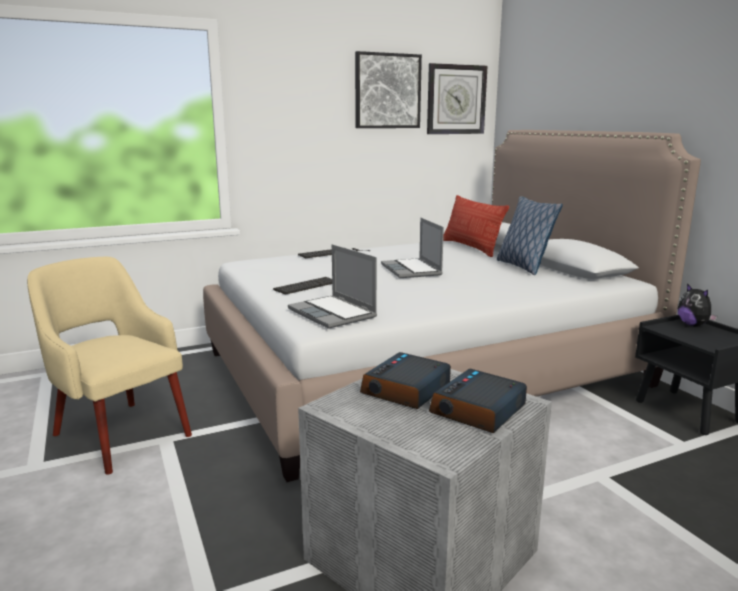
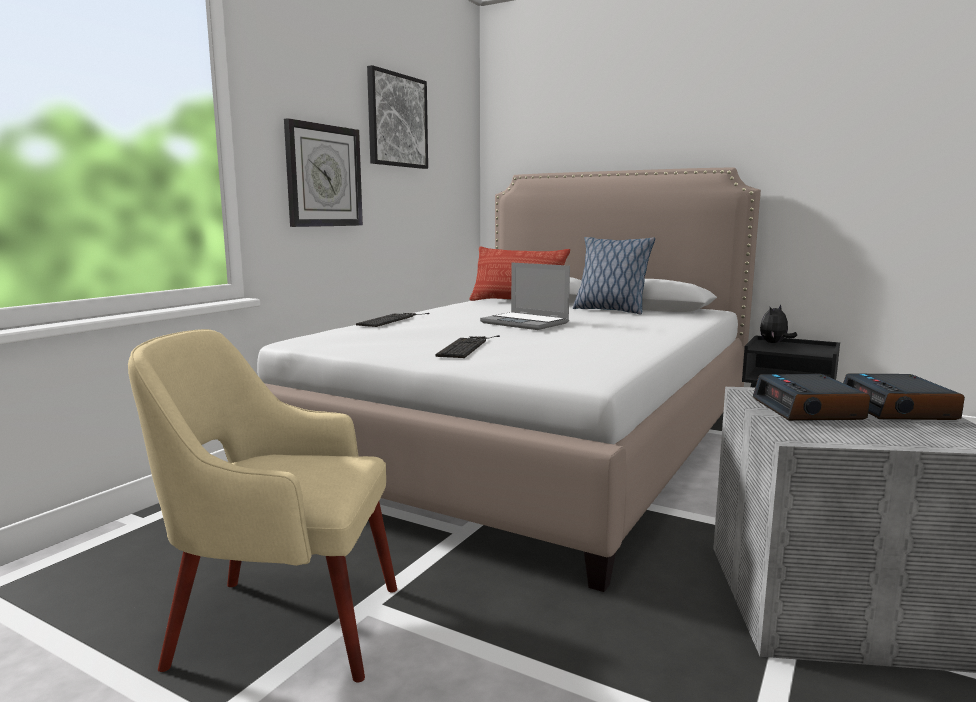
camera: 35 degrees left, 5 degrees down
(333, 313) = (574, 364): laptop -> none
(456, 99) = (452, 139): wall clock -> wall clock (323, 176)
(693, 325) = (774, 343): plush toy -> plush toy turned 105 degrees clockwise

